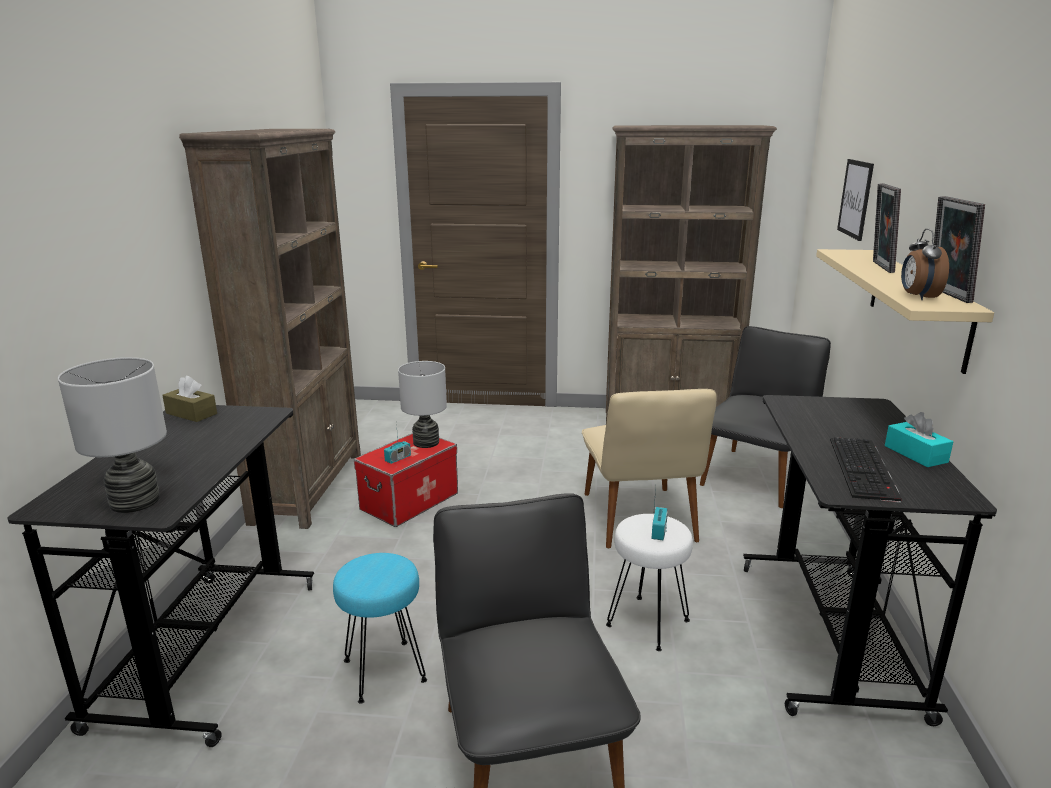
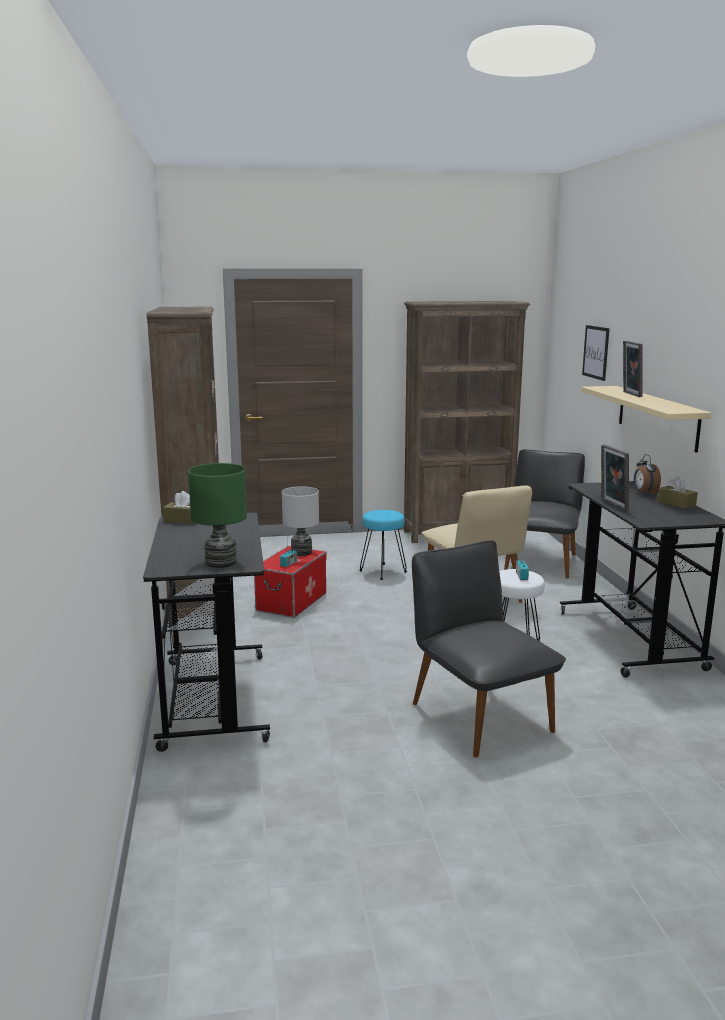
camera: 15 degrees left, 5 degrees down
(135, 501) = (220, 562): grey table lamp -> green table lamp
(384, 672) = (354, 693): turquoise stool -> turquoise stool (383, 572)
(864, 469) = (652, 512): keyboard -> none
(915, 454) = (676, 504): turquoise tissue box -> brown tissue box
(917, 297) = (666, 407): alarm clock -> alarm clock (644, 493)
(945, 294) = (680, 406): picture frame -> picture frame (612, 505)

